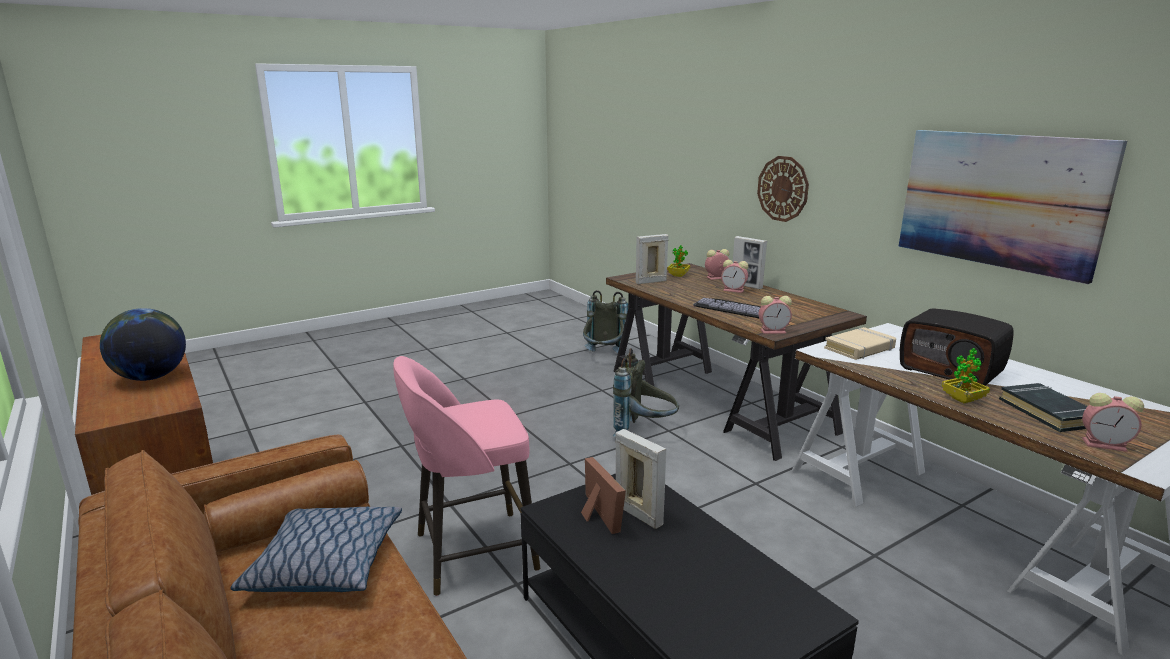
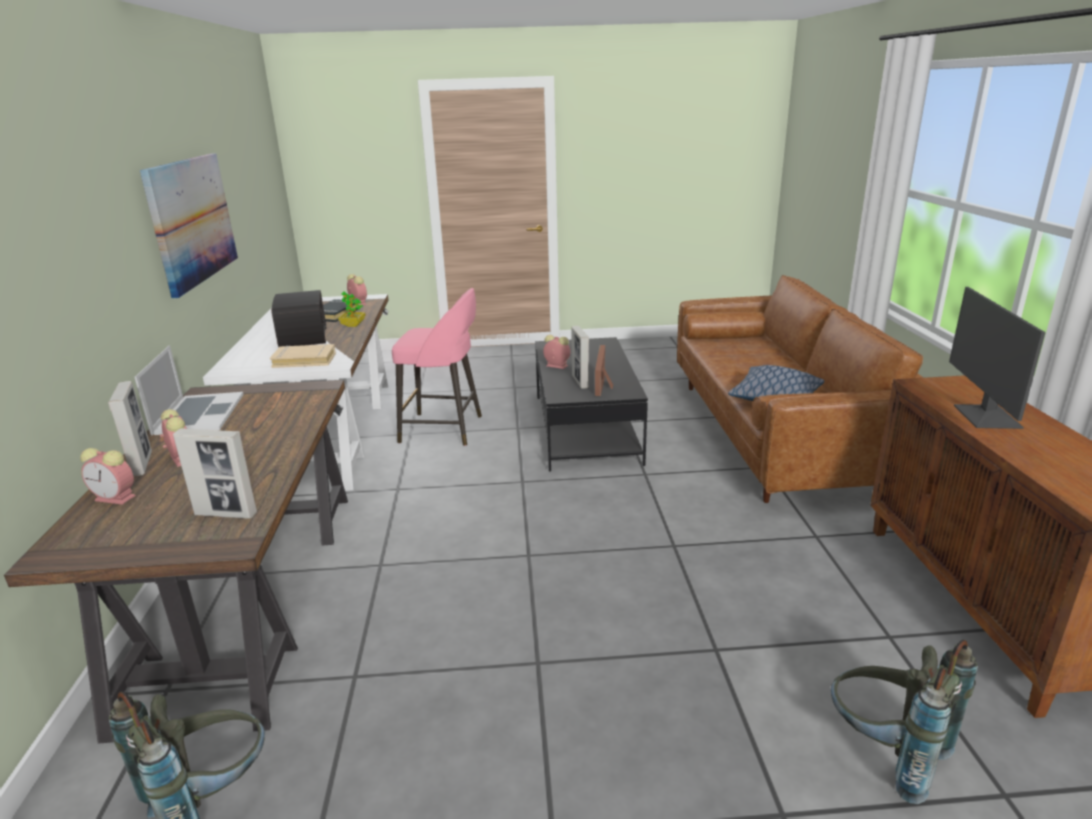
camera: 150 degrees left, 5 degrees up
(151, 377) = (985, 417): globe -> monitor
(471, 552) = (668, 500): pink stool -> pink stool (444, 429)
(644, 432) = (408, 571): grey backpack -> grey backpack (885, 753)
(678, 275) = (141, 524): potted plant -> none
(736, 308) = (269, 424): keyboard -> none
(774, 331) = (317, 388): alarm clock -> alarm clock (556, 366)
(783, 188) = (64, 305): wall clock -> none
(798, 305) = (198, 414): none -> laptop

